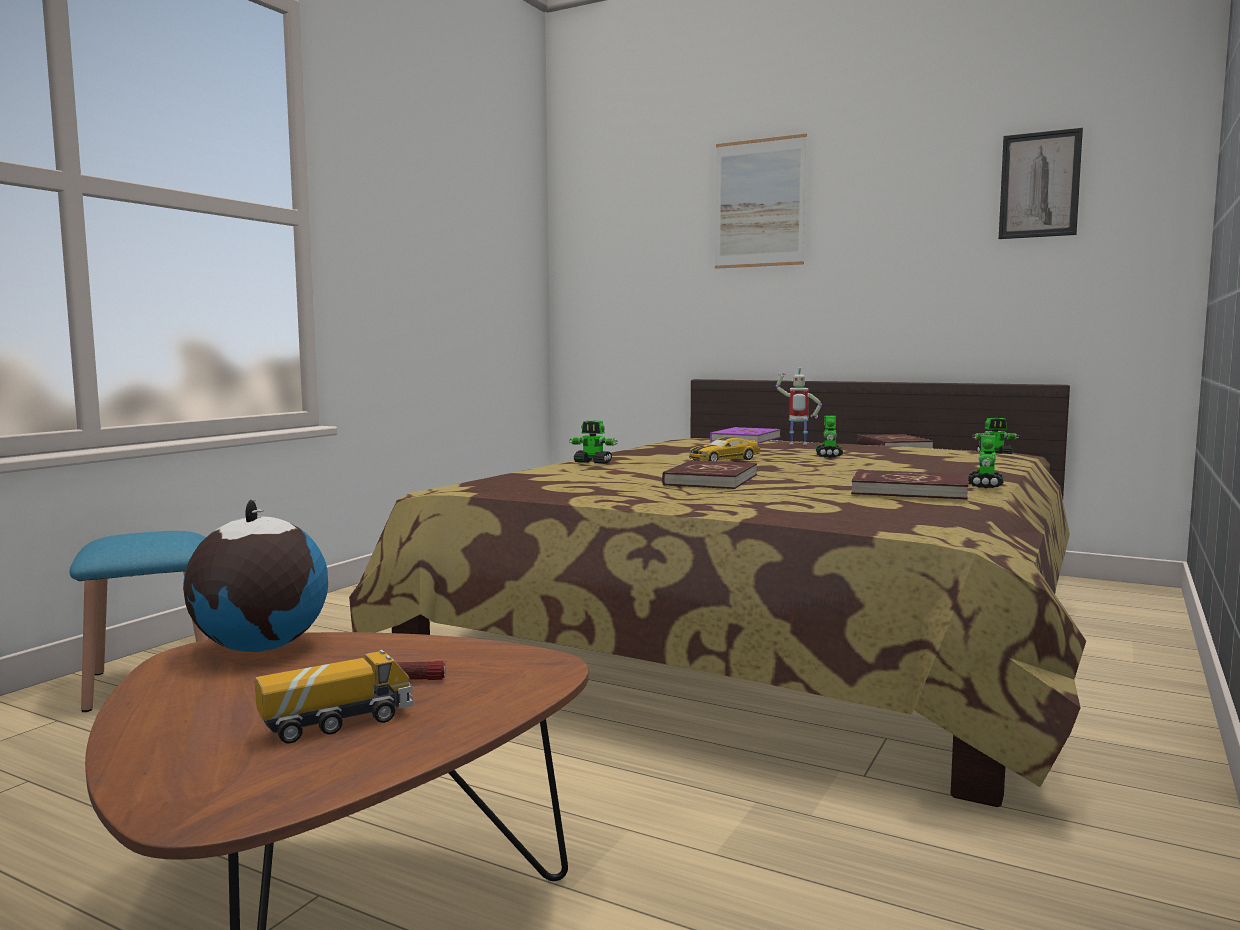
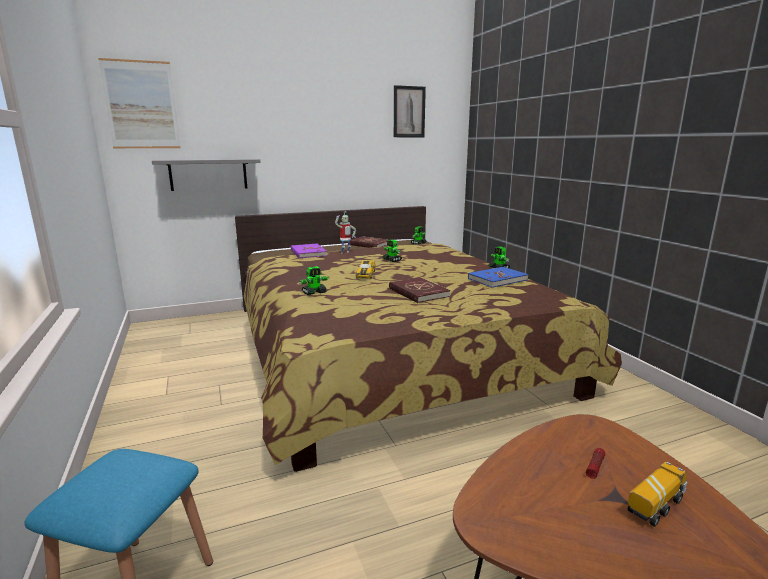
camera: 50 degrees left, 10 degrees up
(259, 648) = (497, 498): globe -> none
(337, 723) = (655, 505): toy truck -> toy truck turned 45 degrees clockwise
(666, 313) = (208, 174): none -> grey shelf
(759, 203) = (267, 106): picture -> picture (141, 105)
(909, 491) = (497, 279): red book -> blue book

